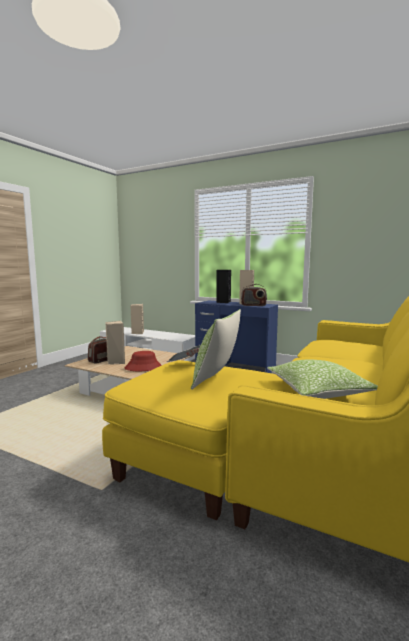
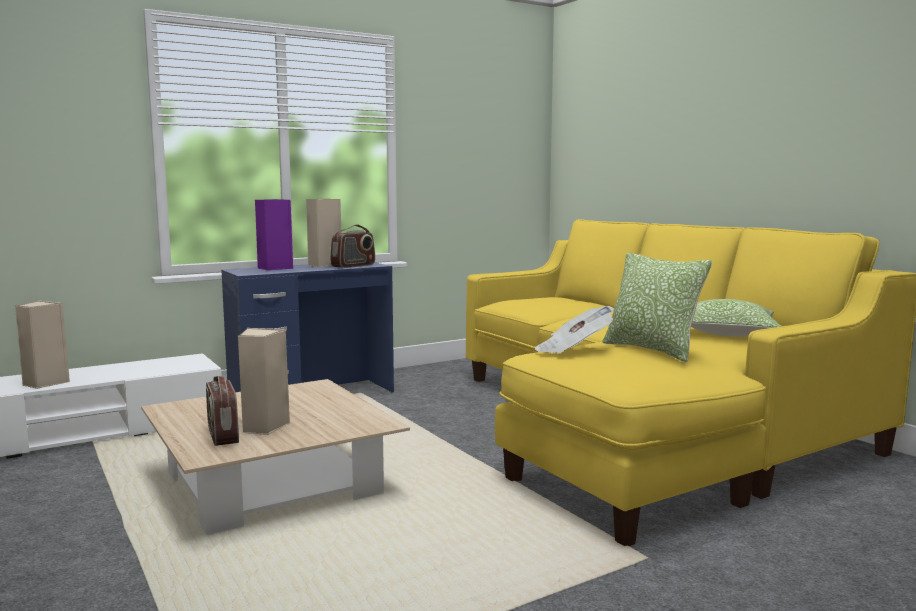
camera: 60 degrees left, 0 degrees up
(143, 367) = (344, 414): red hat -> none
(223, 302) = (274, 268): black speaker -> purple speaker

